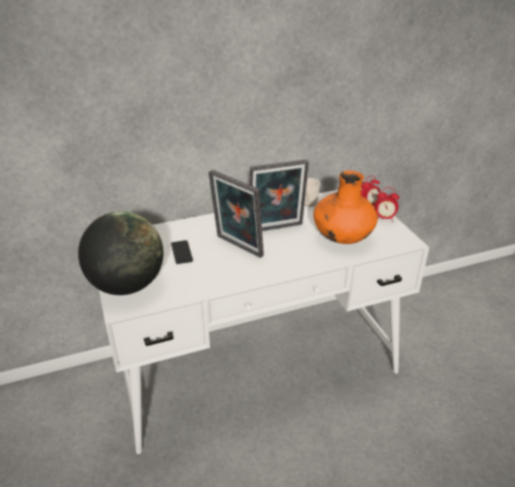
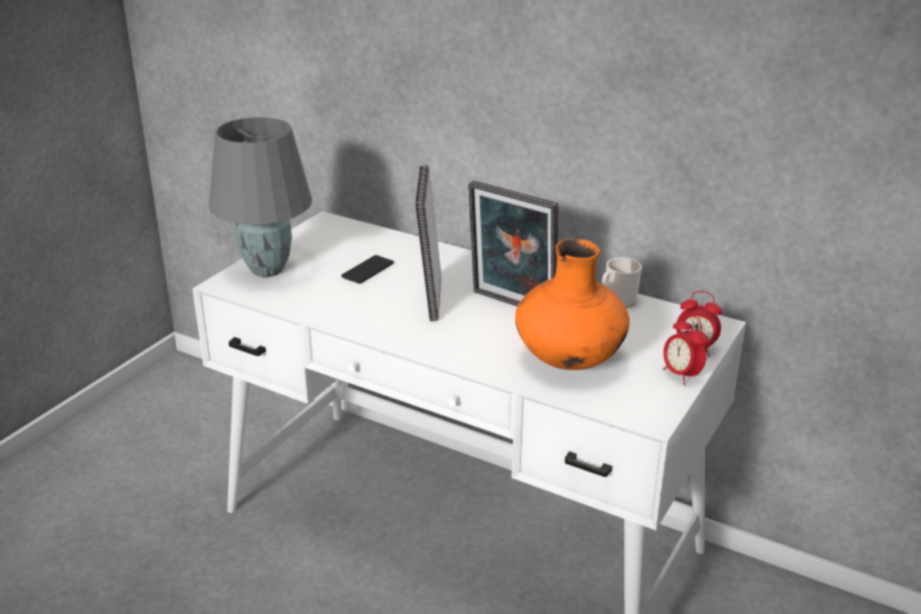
camera: 50 degrees right, 5 degrees down
(127, 286) = (266, 270): globe -> grey table lamp

